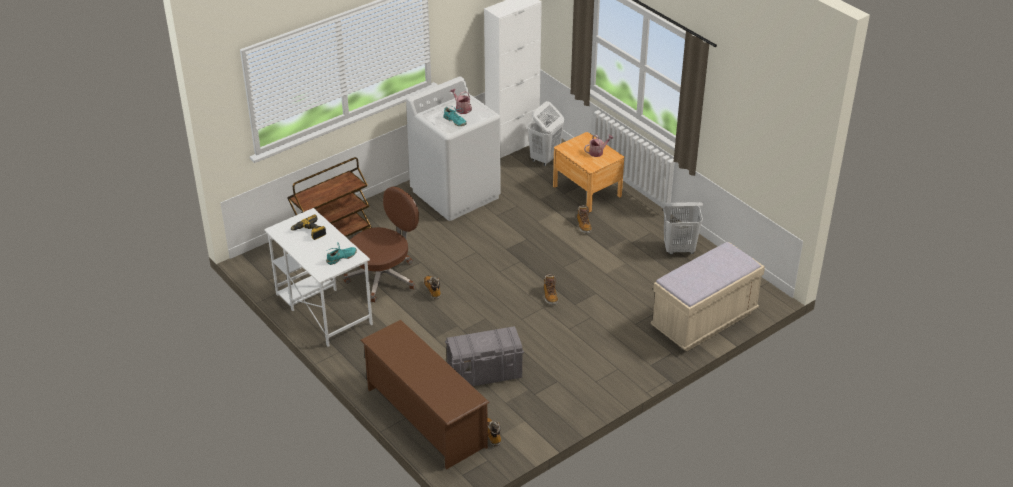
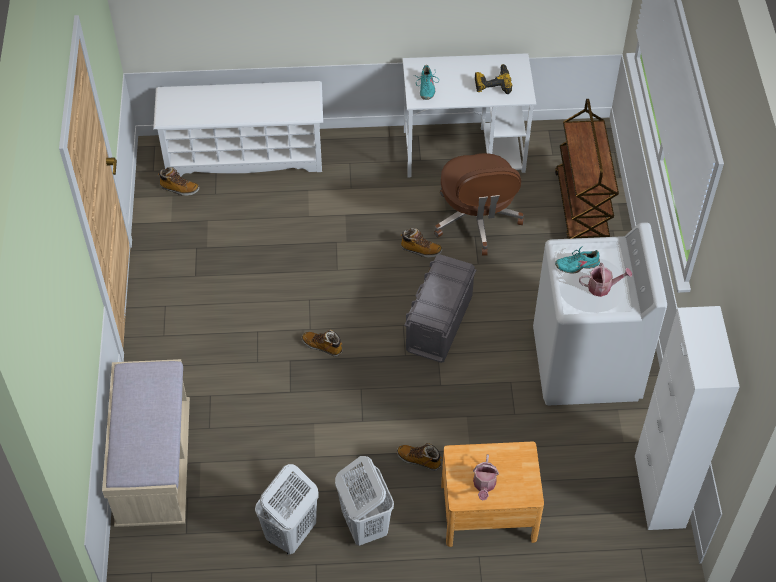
camera: 125 degrees right, 15 degrees up
(425, 417) = (245, 155): brown shoe rack -> white shoe rack
(485, 374) = (258, 226): grey storage box -> grey storage box (439, 324)
(544, 158) = (599, 510): white laundry basket -> white laundry basket (364, 525)

